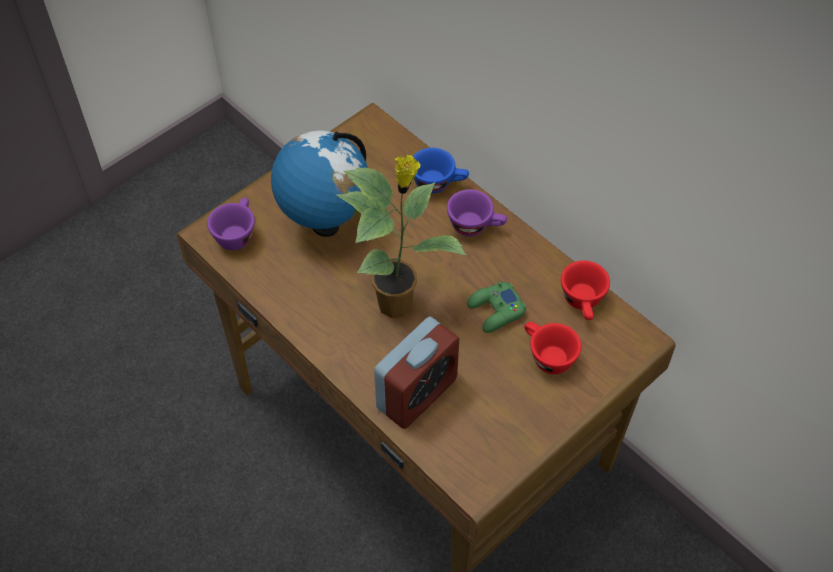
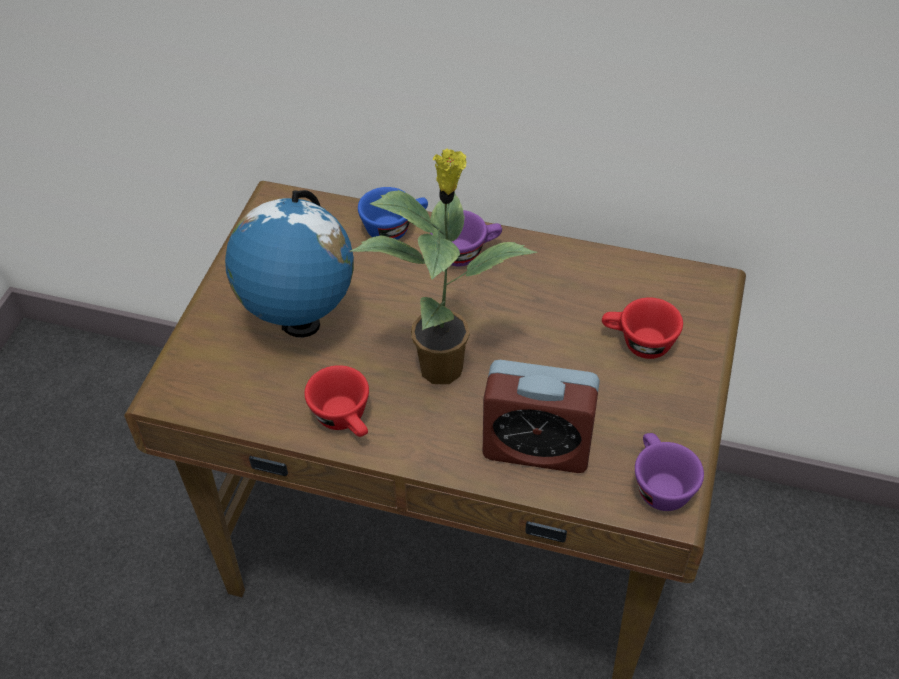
camera: 30 degrees left, 5 degrees down
(236, 233) = (202, 379): purple cup -> purple cup (658, 485)
(417, 394) = (537, 447): alarm clock -> alarm clock turned 90 degrees clockwise
(496, 311) = (552, 324): green game controller -> none
(583, 303) = (632, 276): red cup -> red cup (346, 420)

